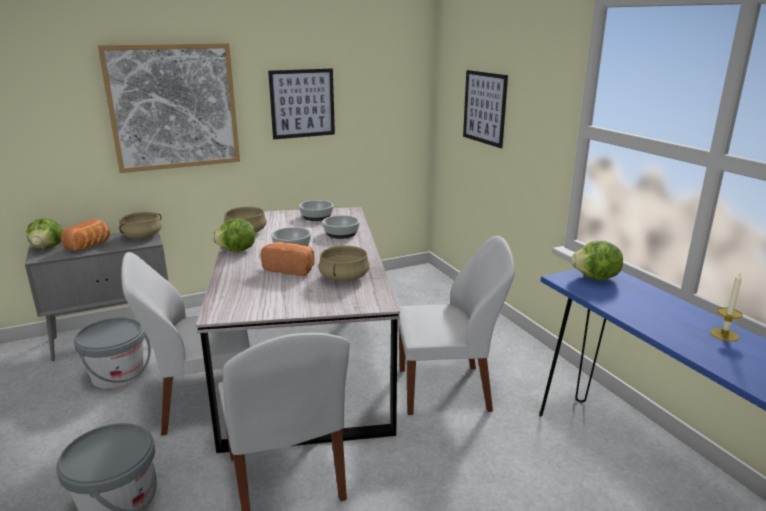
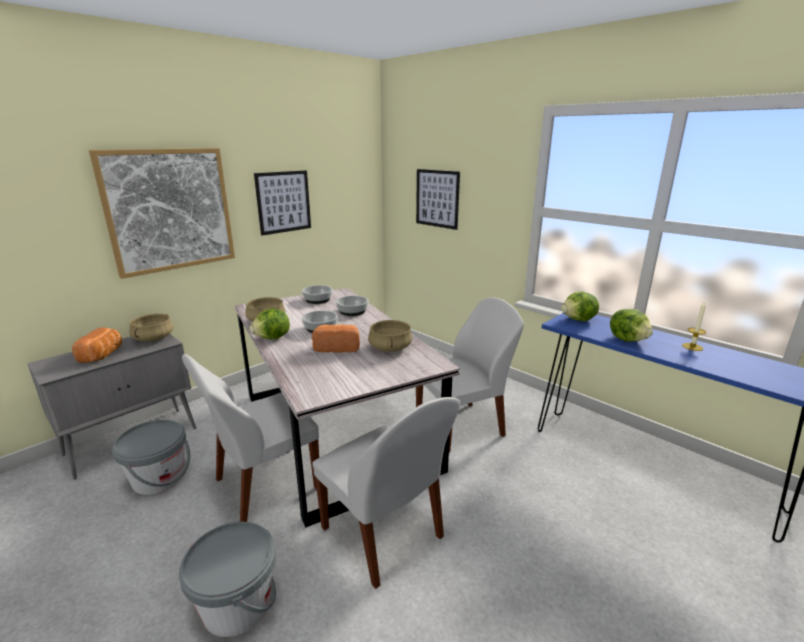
camera: 20 degrees left, 0 degrees up
(48, 248) = (54, 363): lettuce -> lettuce (628, 339)

